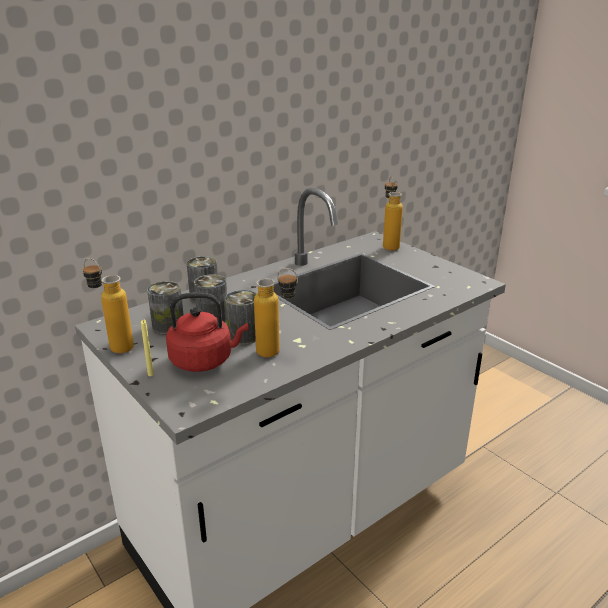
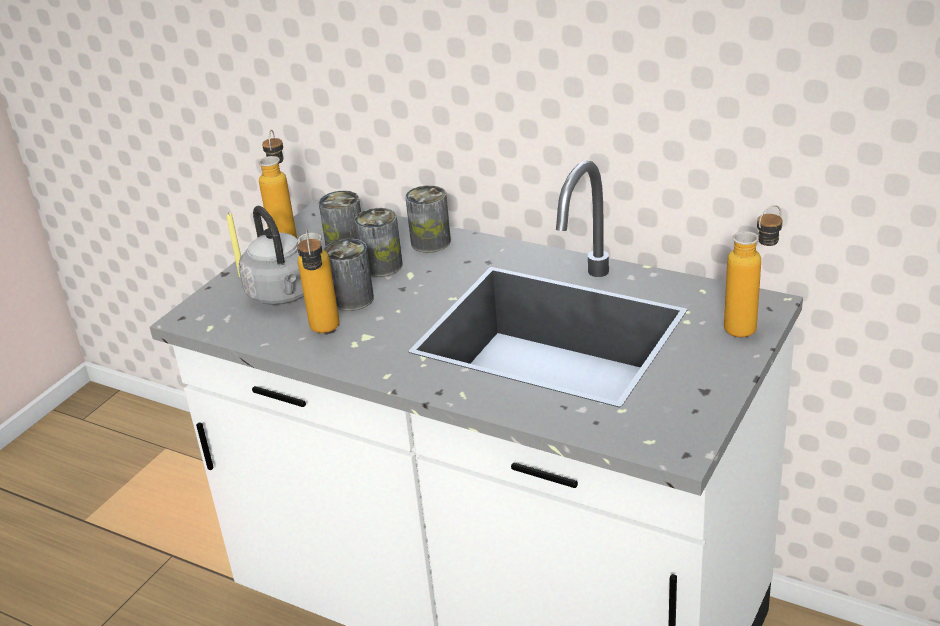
camera: 70 degrees right, 5 degrees up
(204, 361) = (284, 294): red kettle -> grey kettle

